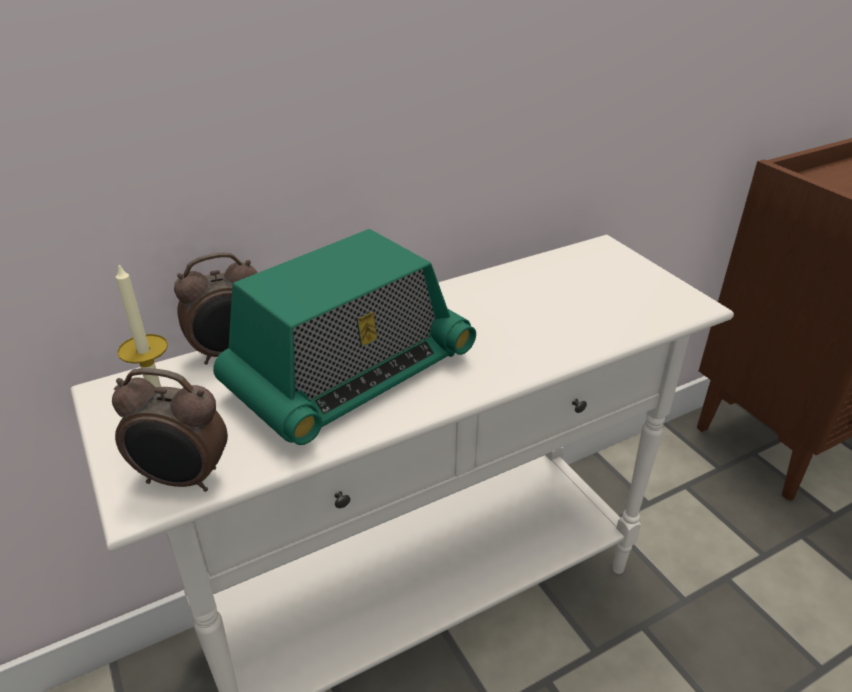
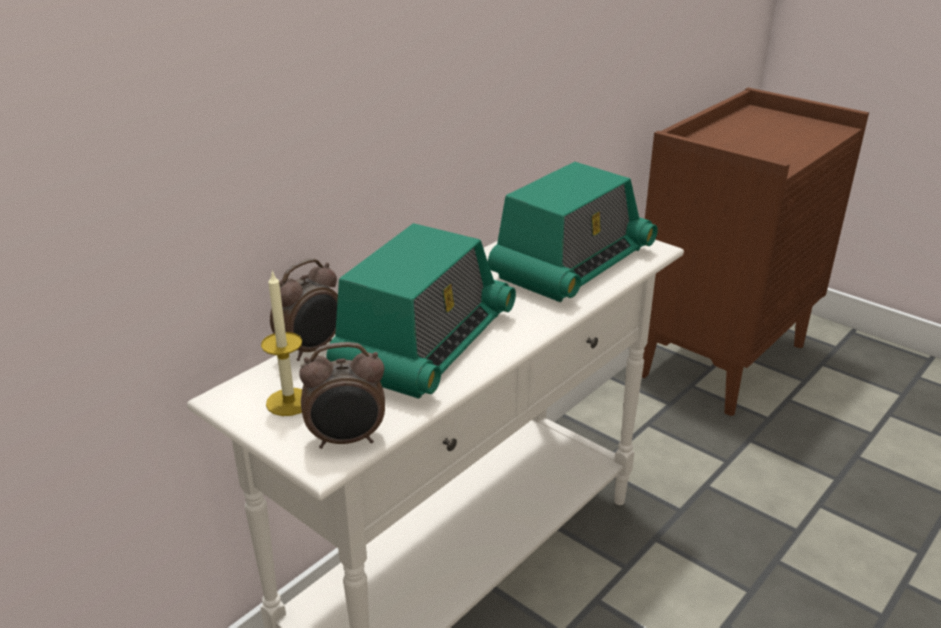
camera: 20 degrees left, 5 degrees down
(581, 306) = (572, 264): none -> radio

